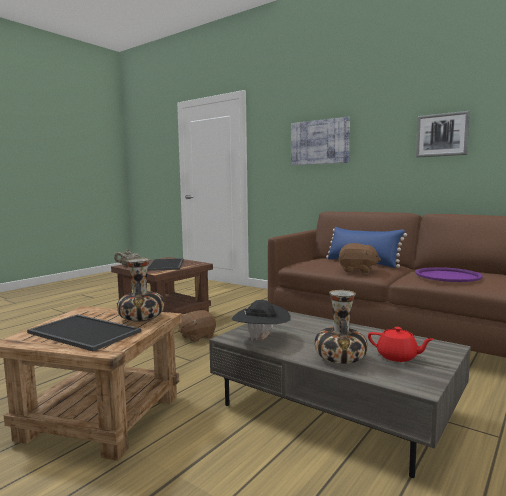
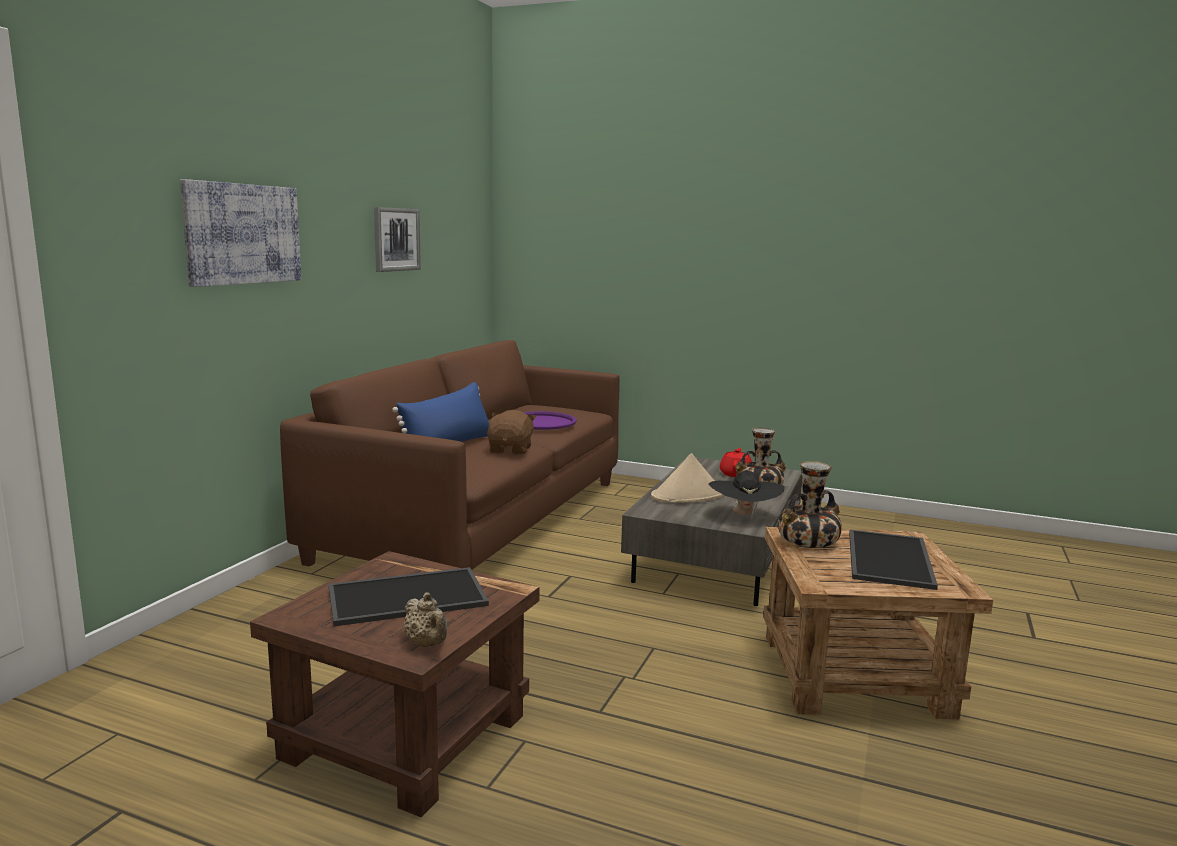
camera: 105 degrees left, 5 degrees up
(197, 337) = (545, 662): brown plush toy -> none
(317, 329) = (688, 496): none -> beige hat

